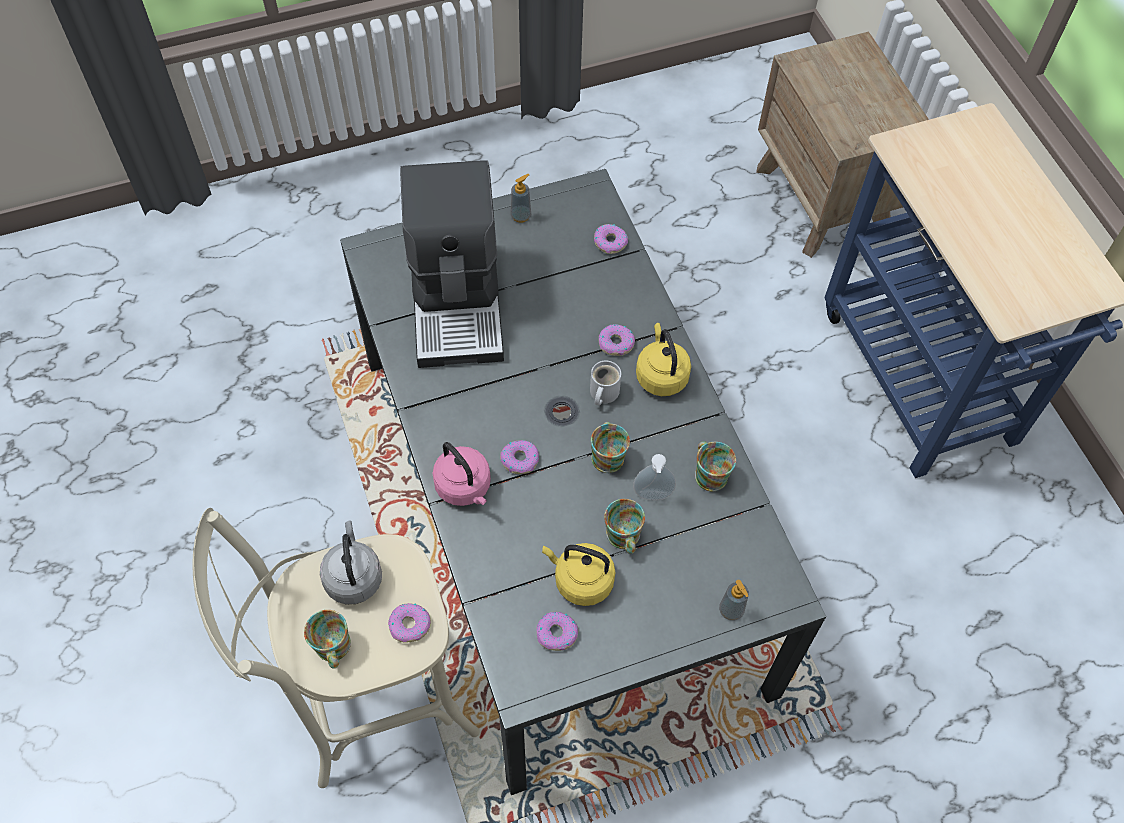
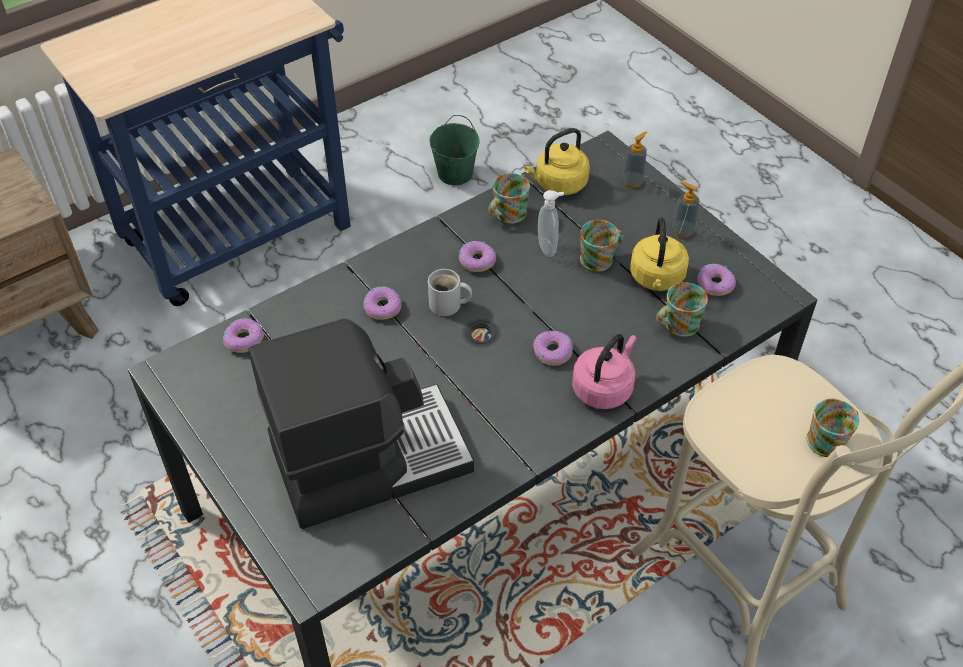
camera: 105 degrees left, 10 degrees down
(353, 577) = (749, 447): grey kettle -> none
(410, 625) = (771, 386): donut -> donut (477, 260)
(521, 215) = (219, 432): soap dispenser -> soap dispenser (683, 231)
(608, 454) = (517, 287): mug -> mug (677, 325)
(661, 375) = (410, 266): yellow kettle -> yellow kettle (558, 184)
(990, 604) = (454, 173): none -> green bucket

